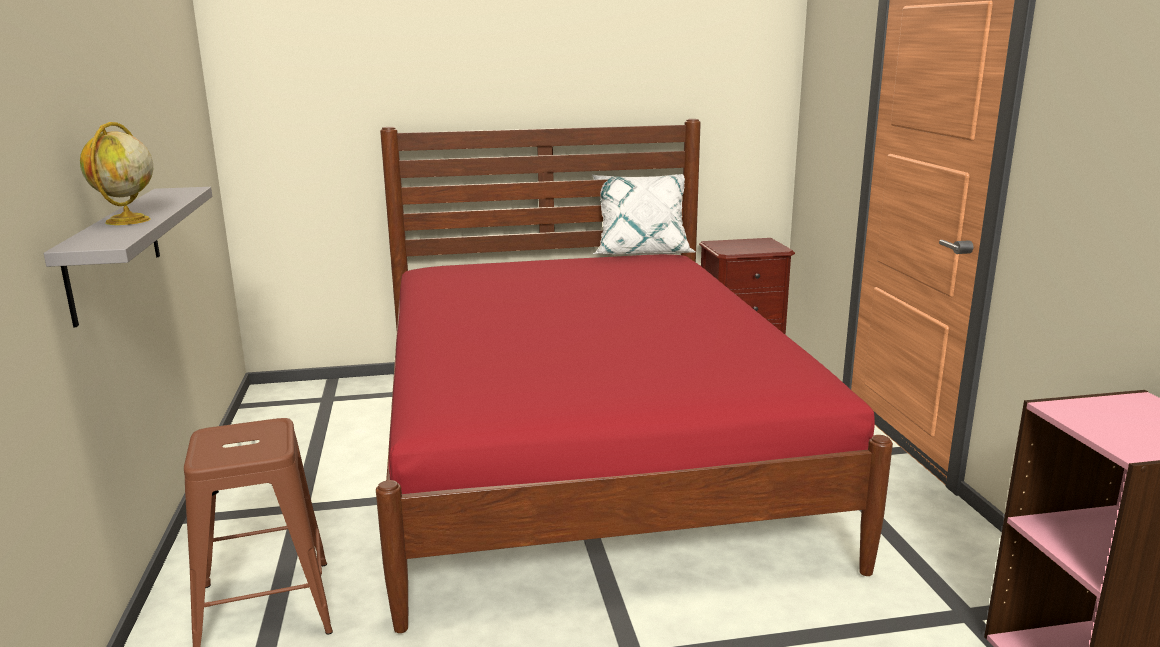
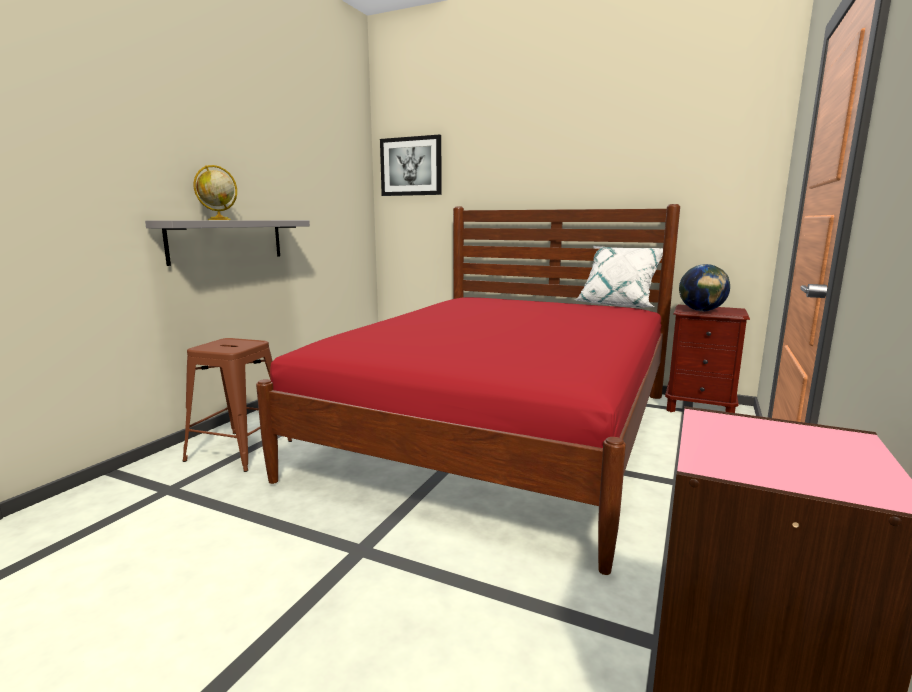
camera: 35 degrees right, 5 degrees down
(285, 60) = (411, 166): none -> picture
(742, 249) = (701, 311): none -> globe

